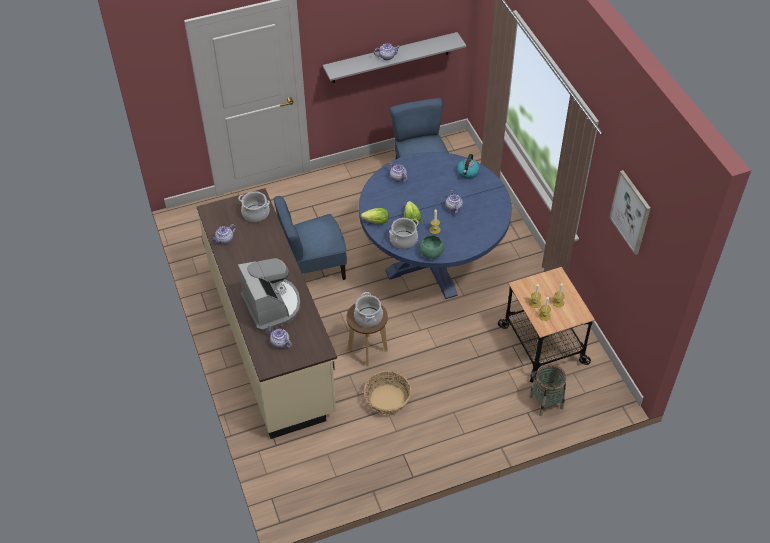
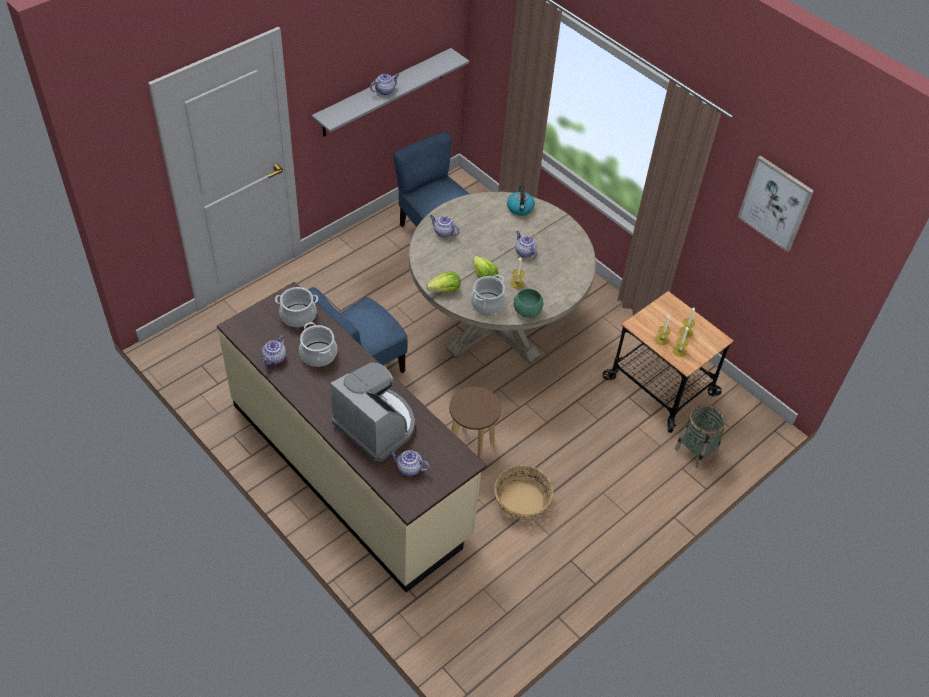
camera: 25 degrees left, 0 degrees up
(368, 317) = (477, 407): cooking pot -> cooking pot (318, 354)
(432, 262) = (494, 325): blue dining table -> beige dining table

